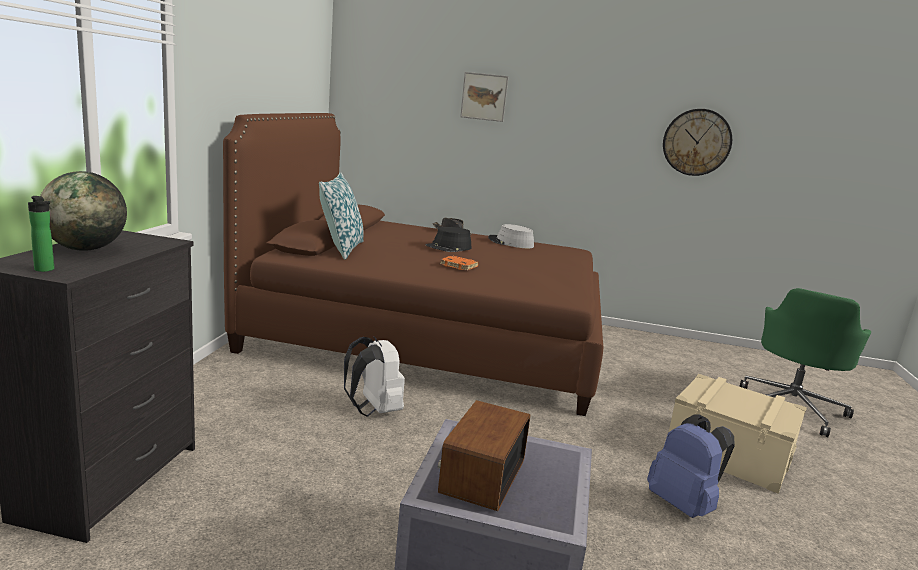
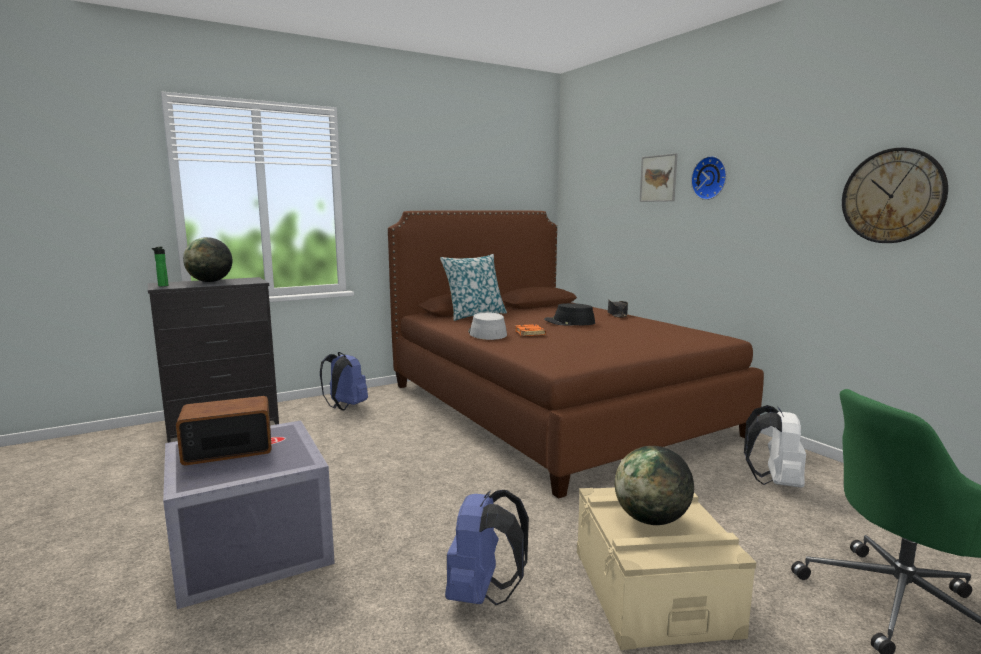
camera: 50 degrees right, 5 degrees down
(225, 397) = (345, 407): none -> blue backpack
(374, 410) = (404, 438): white backpack -> white backpack (774, 482)
(510, 243) = (654, 326): grey hat -> grey hat (486, 333)
(544, 106) = (710, 178): none -> wall clock
(739, 403) = (651, 520): none -> globe

